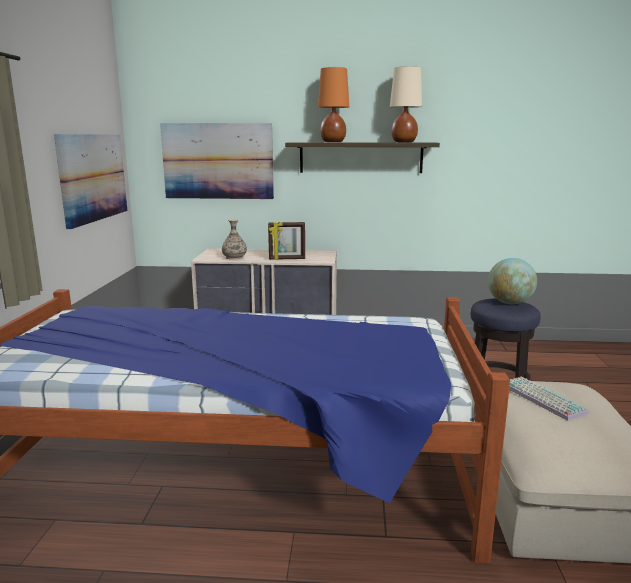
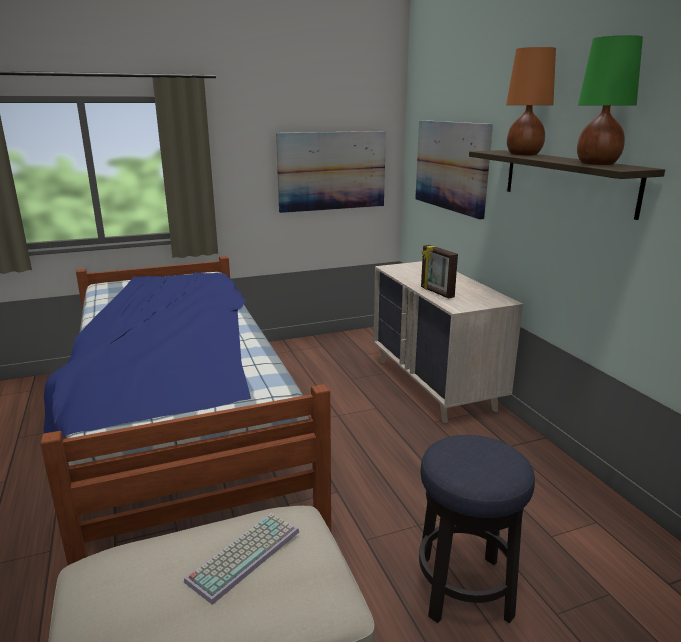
camera: 65 degrees right, 5 degrees up
(234, 257) = (410, 275): vase -> none
(403, 142) = (596, 164): beige table lamp -> green table lamp
(509, 303) = (492, 461): globe -> none

